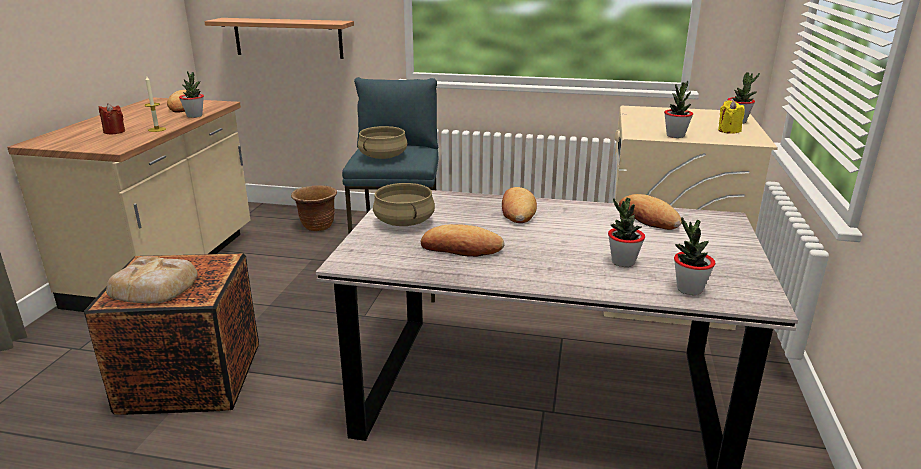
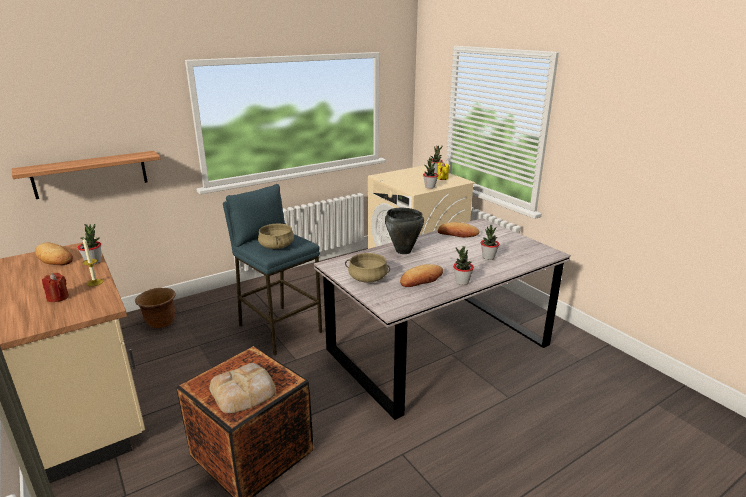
camera: 45 degrees left, 0 degrees up
(517, 211) = (403, 251): bread -> black cooking pot
(689, 289) = (527, 258): potted plant -> potted plant (462, 282)

